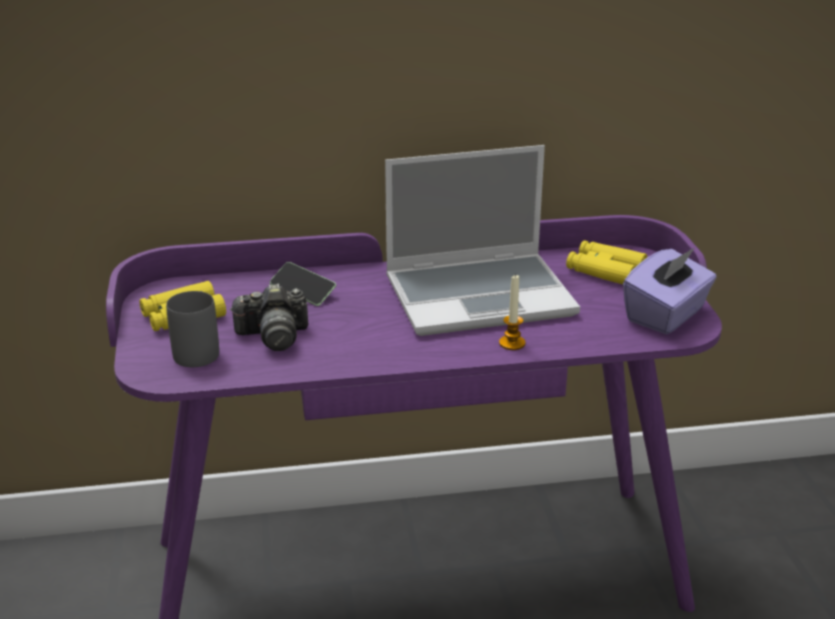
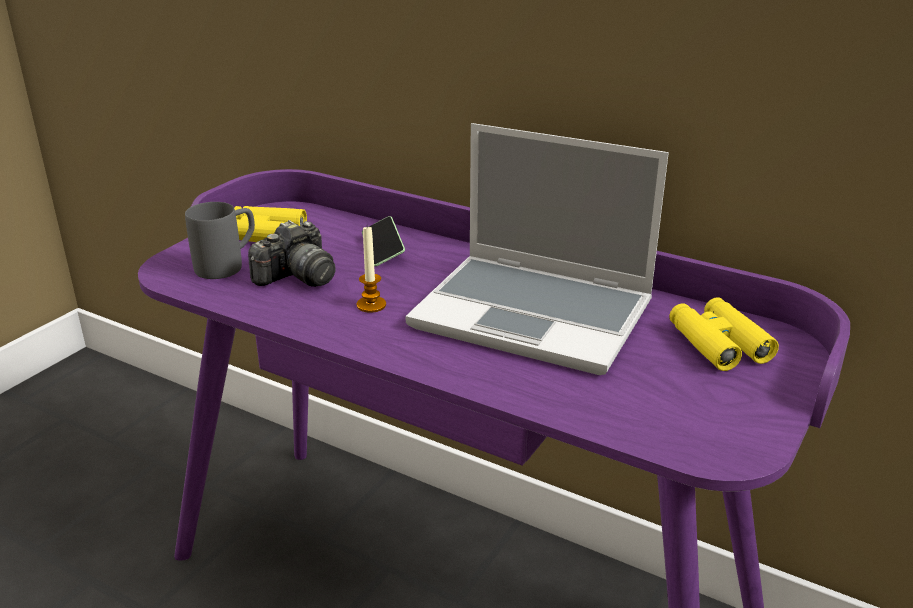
camera: 40 degrees right, 0 degrees up
(273, 336) = (297, 277): camera -> camera turned 75 degrees counterclockwise
(512, 343) = (488, 374): candle -> candle (371, 305)
(666, 315) = (719, 423): purple tissue box -> none

